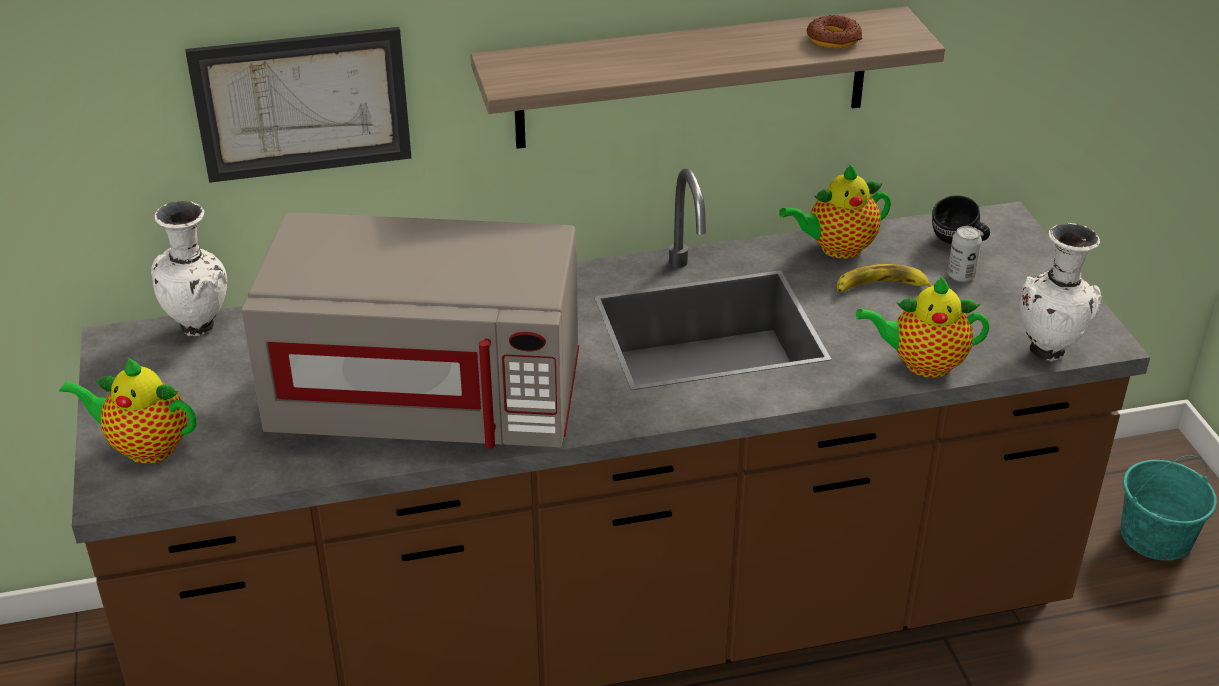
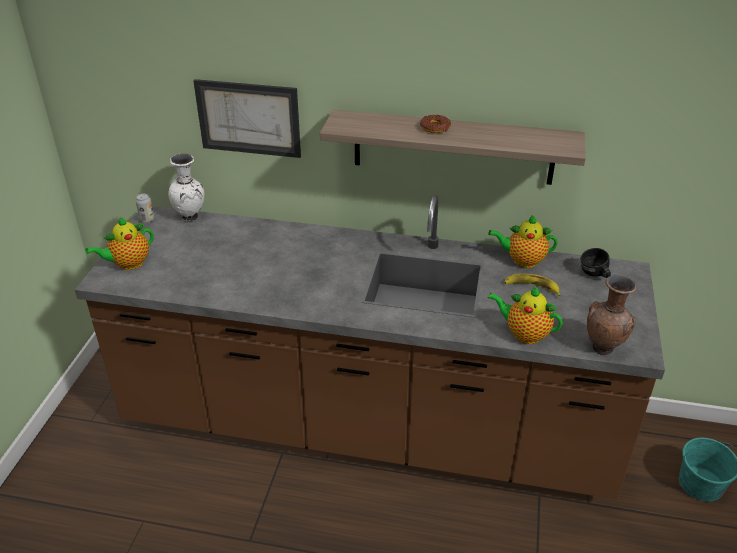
camera: 25 degrees right, 0 degrees up
(144, 447) = (128, 264): teapot -> teapot turned 75 degrees counterclockwise
(429, 400) = (263, 279): grey microwave -> none
(833, 39) = (525, 140): donut -> donut (435, 128)
(961, 275) = (582, 293): can -> can (147, 219)
(1049, 350) = (604, 348): white vase -> brown vase

